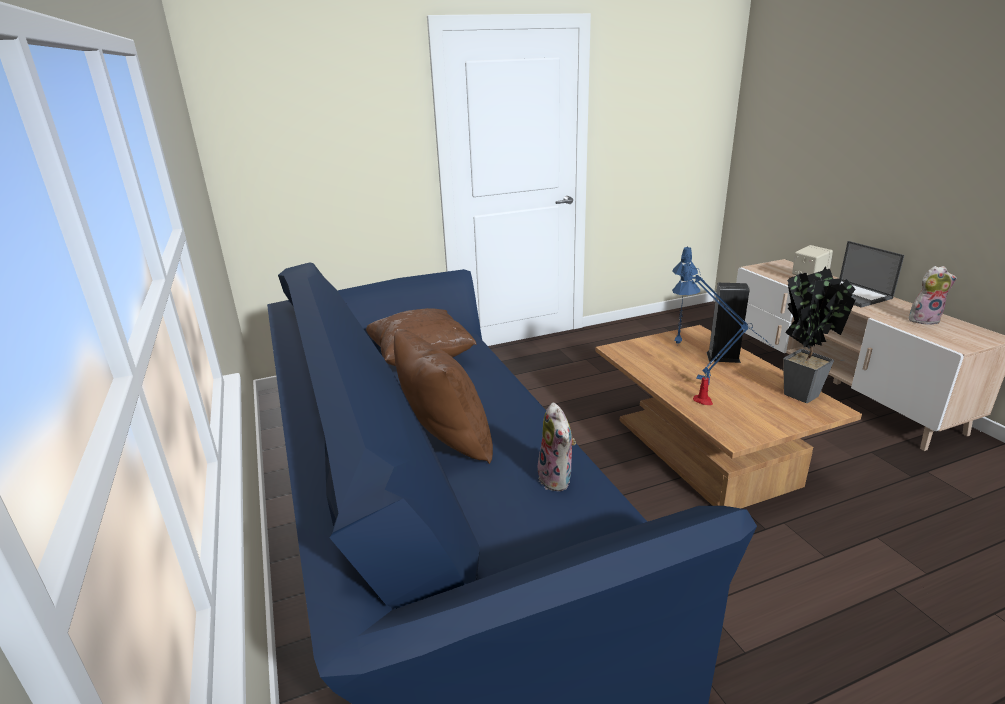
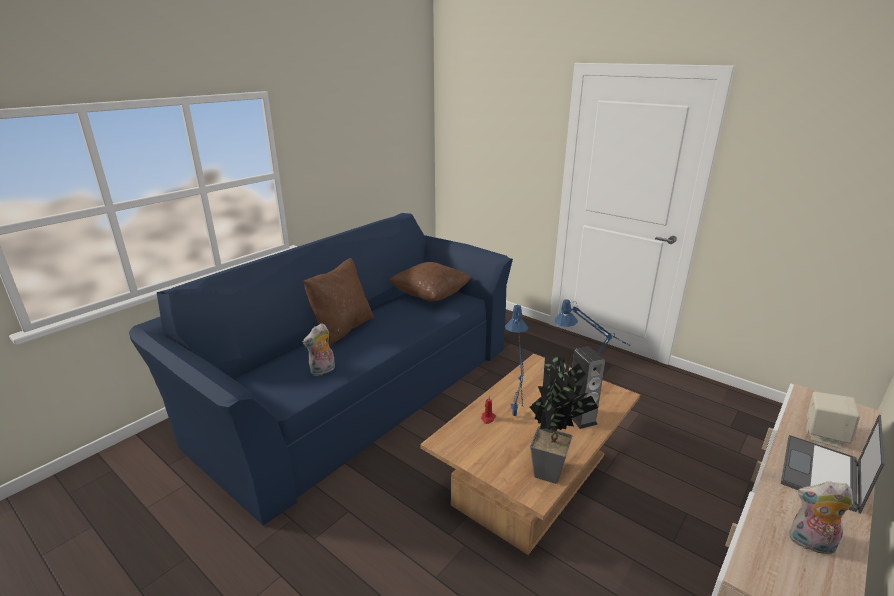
camera: 60 degrees right, 0 degrees up
(924, 320) = (810, 544): plush toy -> plush toy turned 135 degrees clockwise

